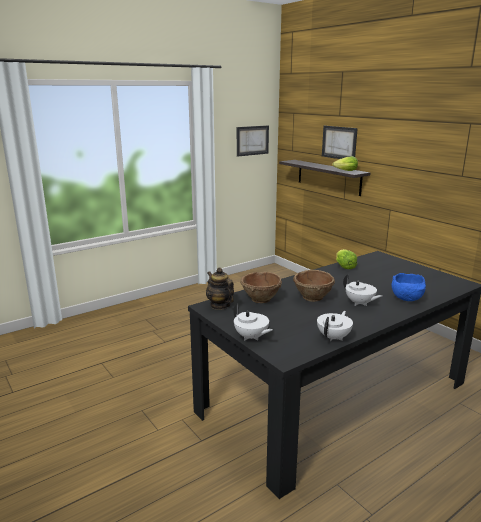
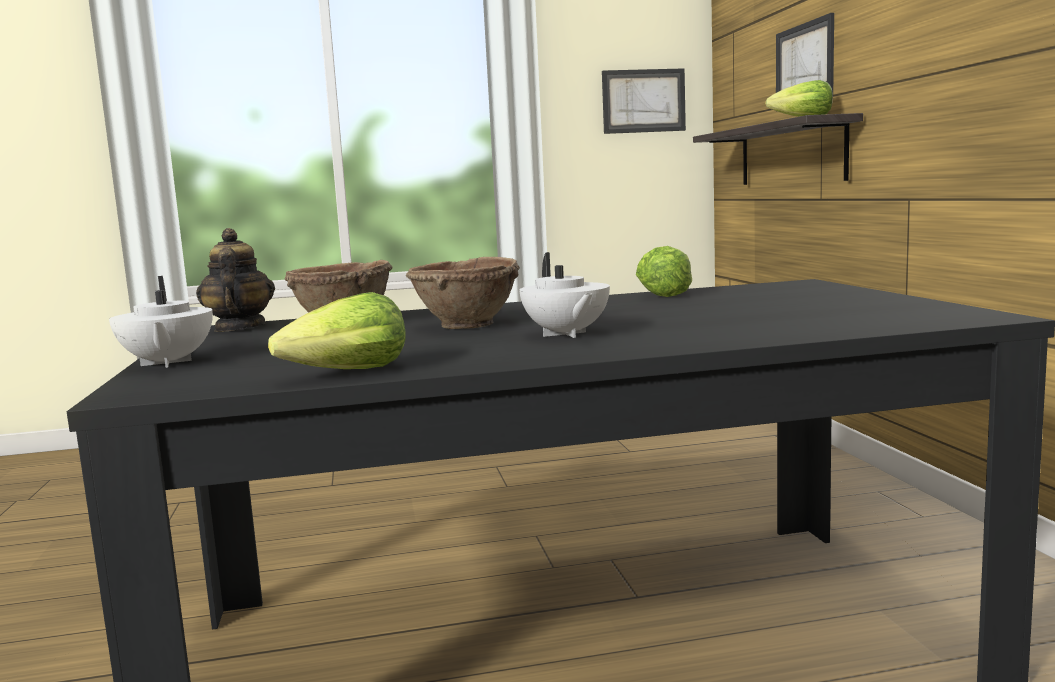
camera: 25 degrees right, 10 degrees down
(334, 337) = (349, 373): white teapot -> lettuce
(407, 299) = (723, 333): blue bowl -> none

